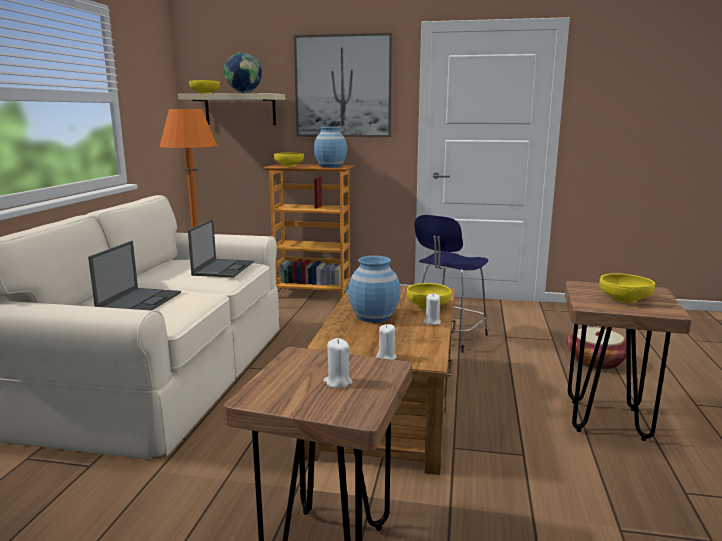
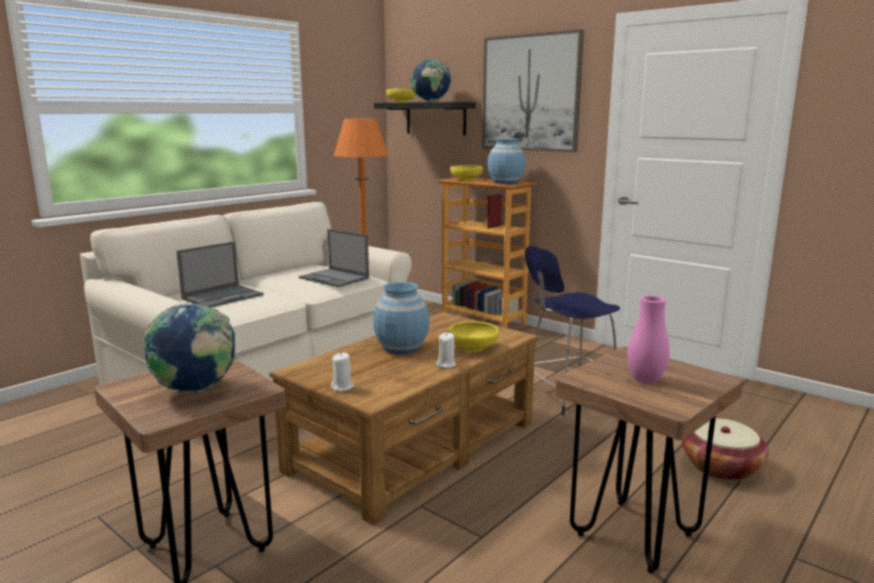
camera: 30 degrees right, 0 degrees up
(223, 268) = (334, 278): laptop -> laptop turned 90 degrees clockwise
(240, 109) = (435, 118): beige shelf -> black shelf
(338, 382) = (196, 390): white candle -> globe
(624, 299) = (645, 380): yellow bowl -> pink vase

